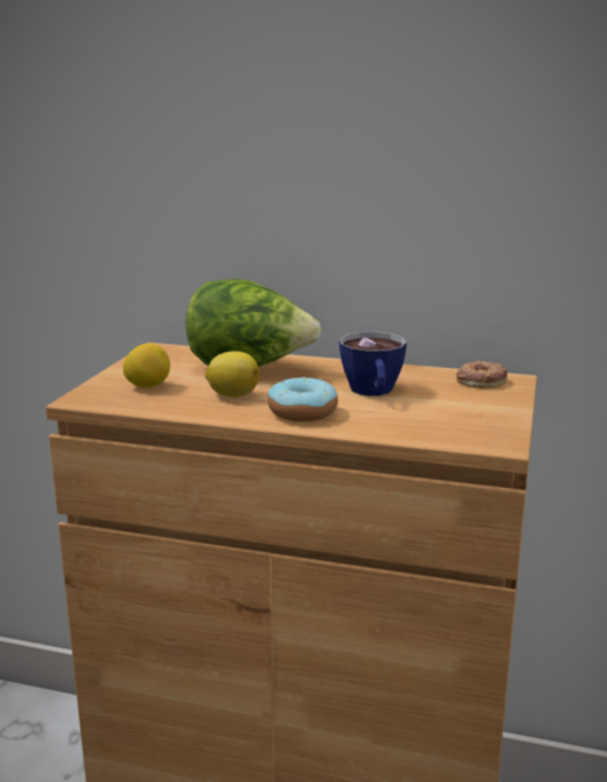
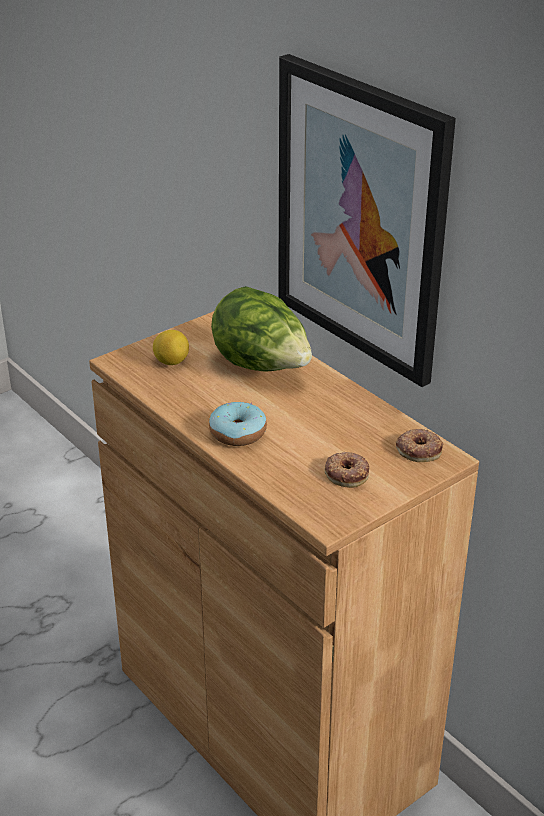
camera: 35 degrees right, 15 degrees up
(232, 395) = (214, 394): lemon -> none
(336, 171) = (360, 219): none -> picture
(373, 392) = (315, 431): cup -> none
(452, 409) = (347, 473): none -> donut

